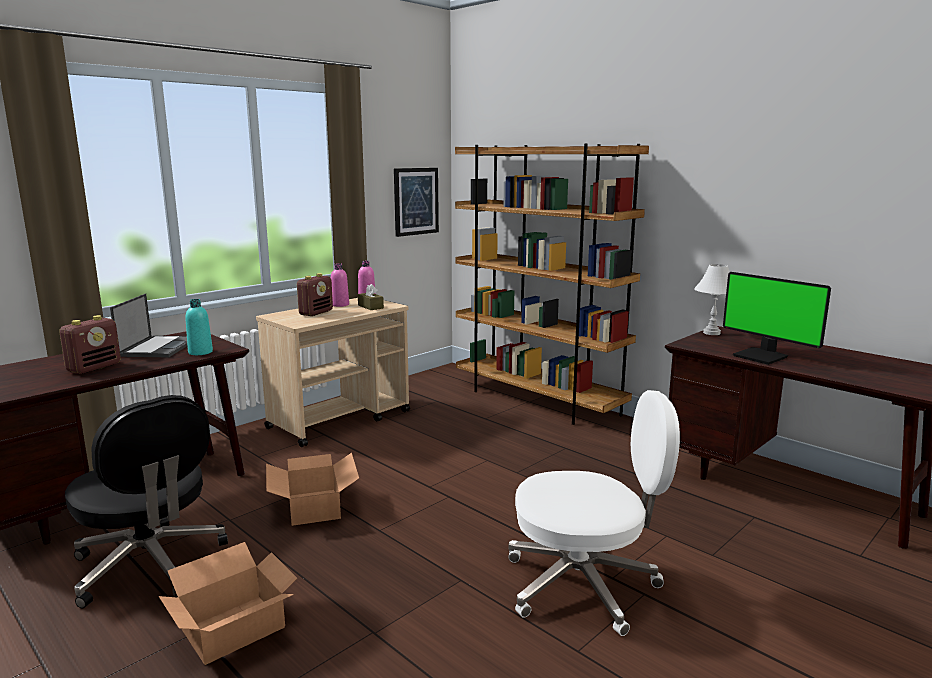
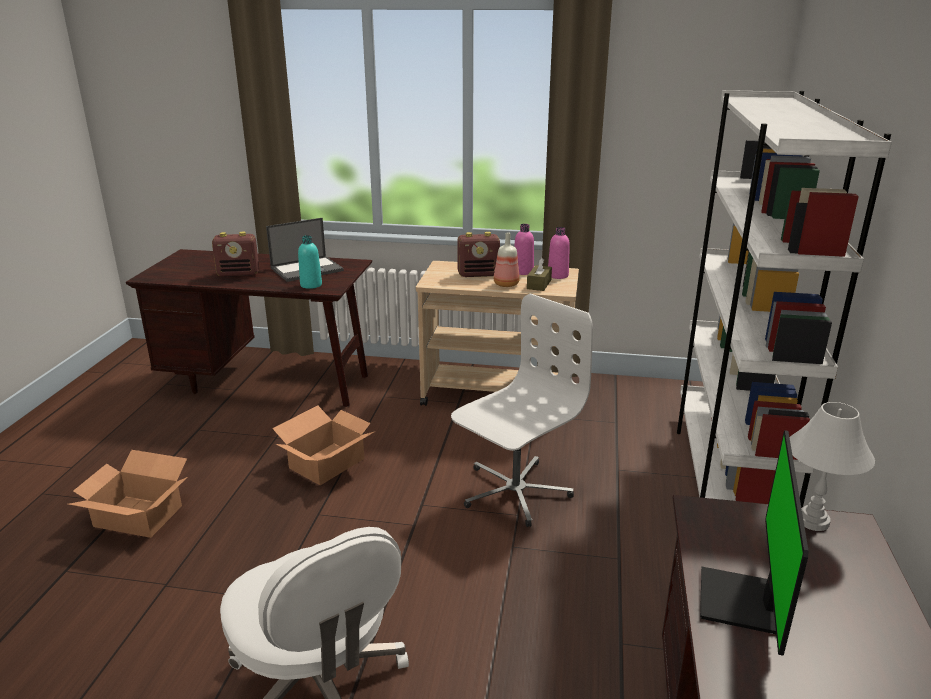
camera: 55 degrees right, 10 degrees up
(150, 565) = (193, 441): black office chair -> none
(351, 312) = (505, 284): none -> bottle
(416, 201) = (701, 157): picture -> none
(461, 453) = (514, 491): none -> white office chair
(537, 400) = (723, 484): brown bookcase -> white bookcase

